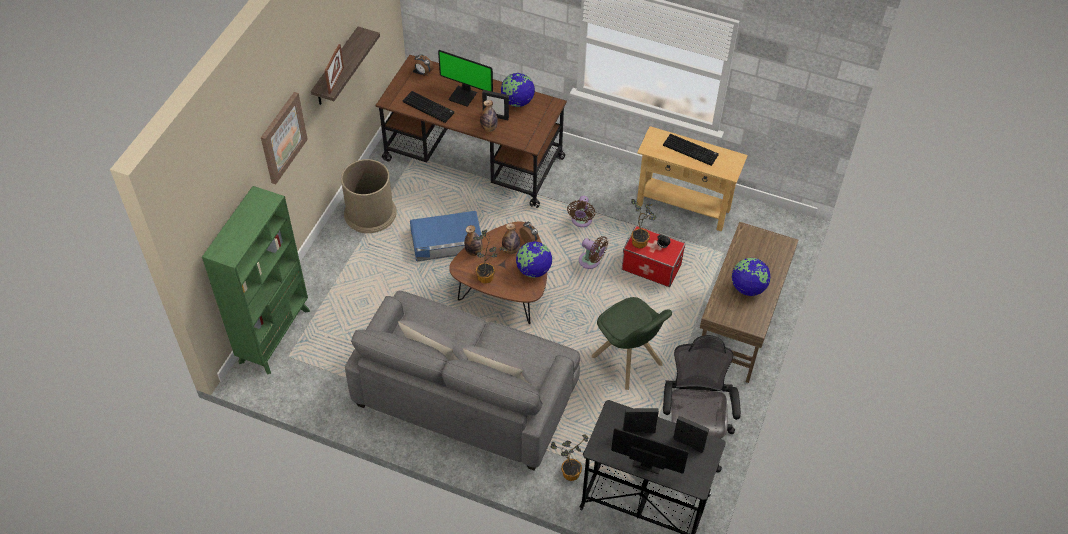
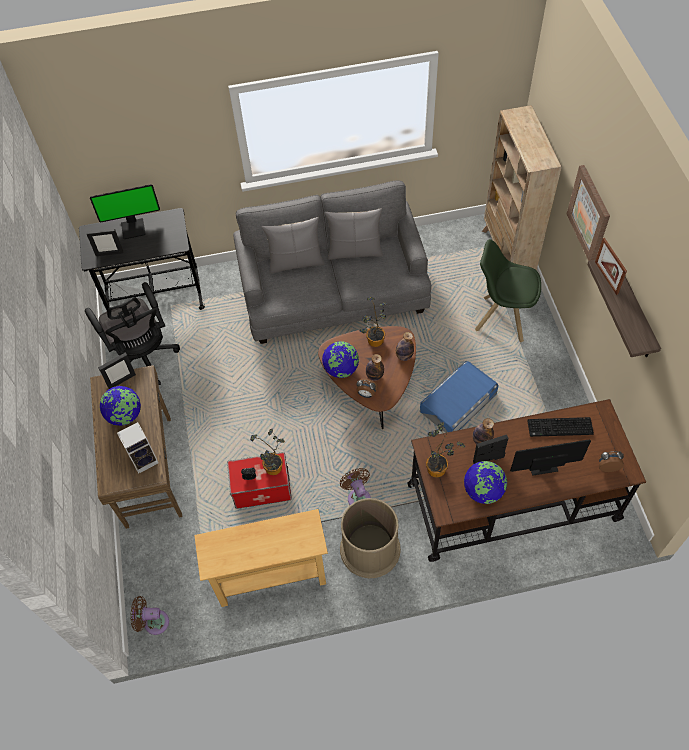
camera: 150 degrees right, 5 degrees up
(275, 335) = (507, 254): green bookcase -> beige bookcase
(370, 213) = (545, 387): brown trash can -> brown trash can (370, 548)
(568, 472) = (221, 287): potted plant -> potted plant (439, 469)
(591, 262) = (319, 460): brown fan -> brown fan (153, 622)
(627, 360) = (229, 389): green chair -> green chair (502, 318)
(638, 430) = (151, 242): picture frame -> picture frame (121, 380)
(691, 150) = (263, 547): keyboard -> none
(748, 246) = (145, 459): none -> speaker

